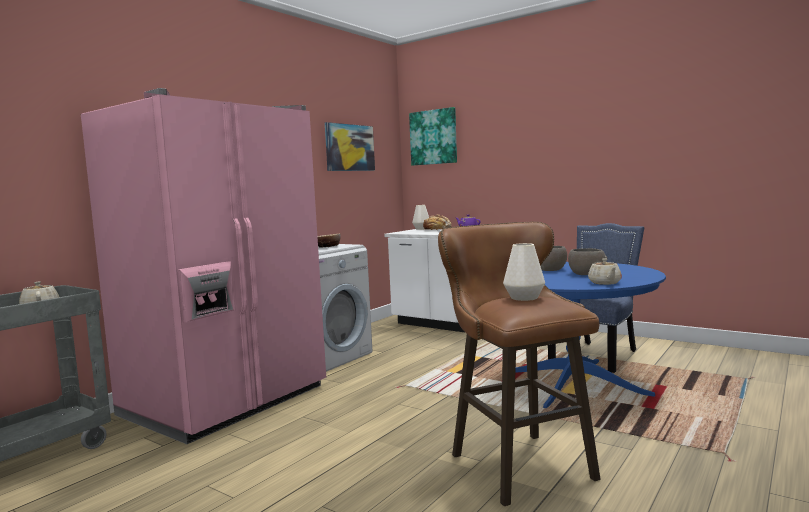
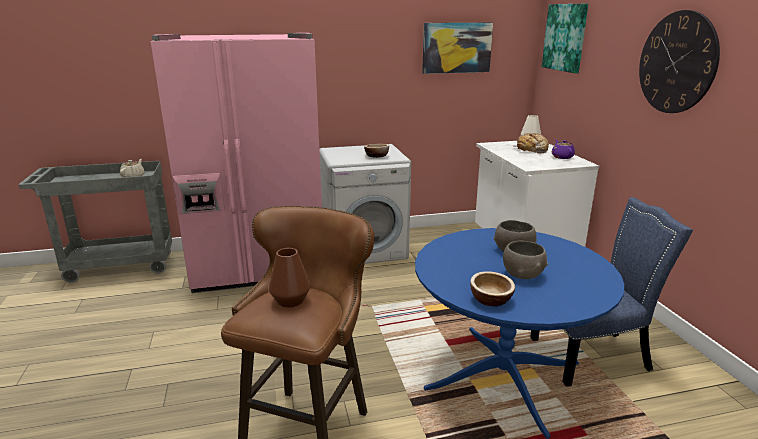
camera: 40 degrees right, 15 degrees up
(524, 298) = (290, 300): white vase -> brown vase
(556, 135) = (677, 63): none -> wall clock
(605, 283) = (490, 299): beige teapot -> bowl

